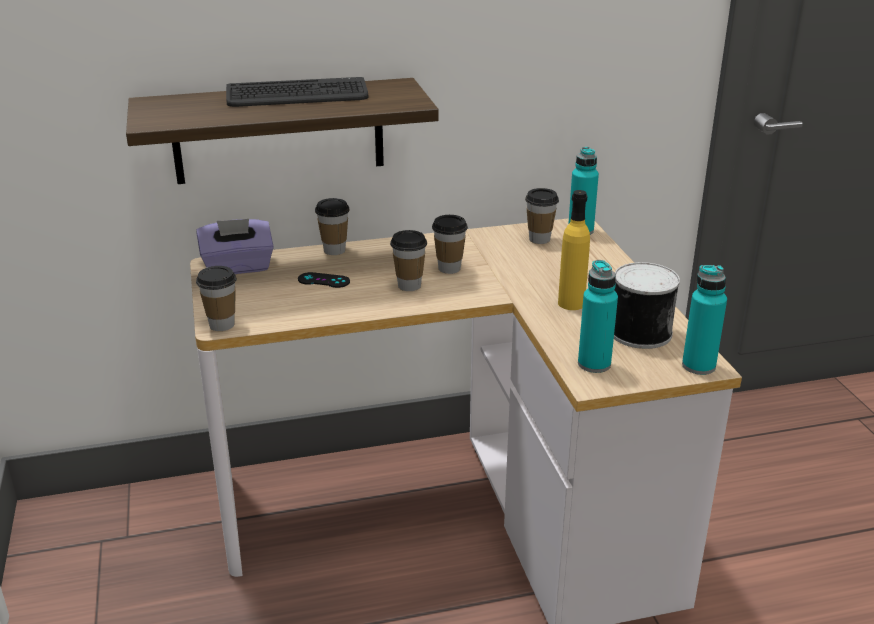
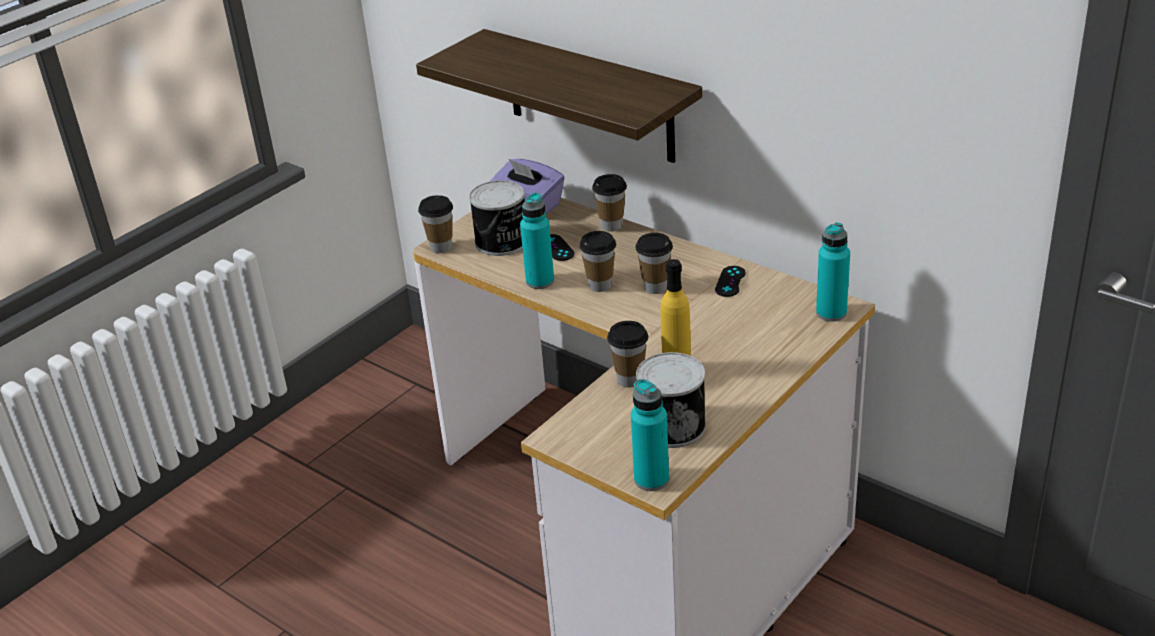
camera: 55 degrees right, 5 degrees up
(270, 297) = (502, 242): none -> can
(297, 95) = (578, 71): keyboard -> none
(488, 243) = (730, 281): none -> black game controller
(539, 239) = (778, 301): cup -> cup (630, 379)
(594, 364) = (586, 426): turquoise bottle -> turquoise bottle (540, 281)

